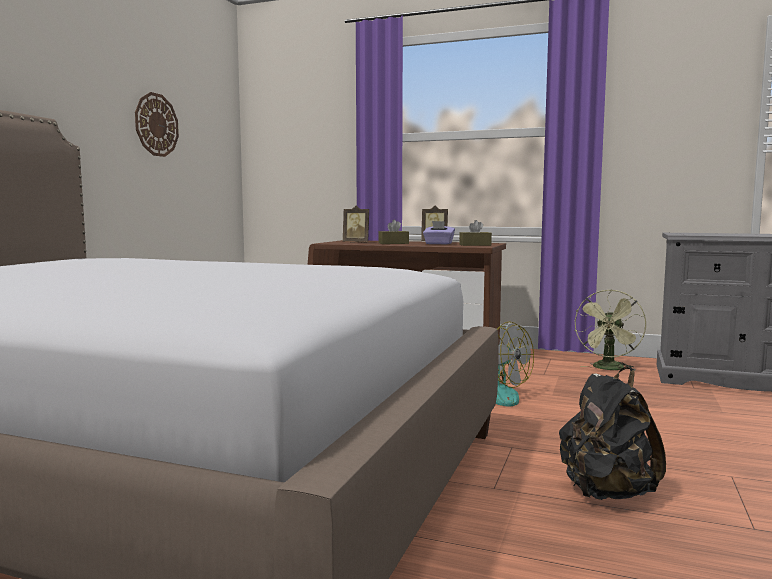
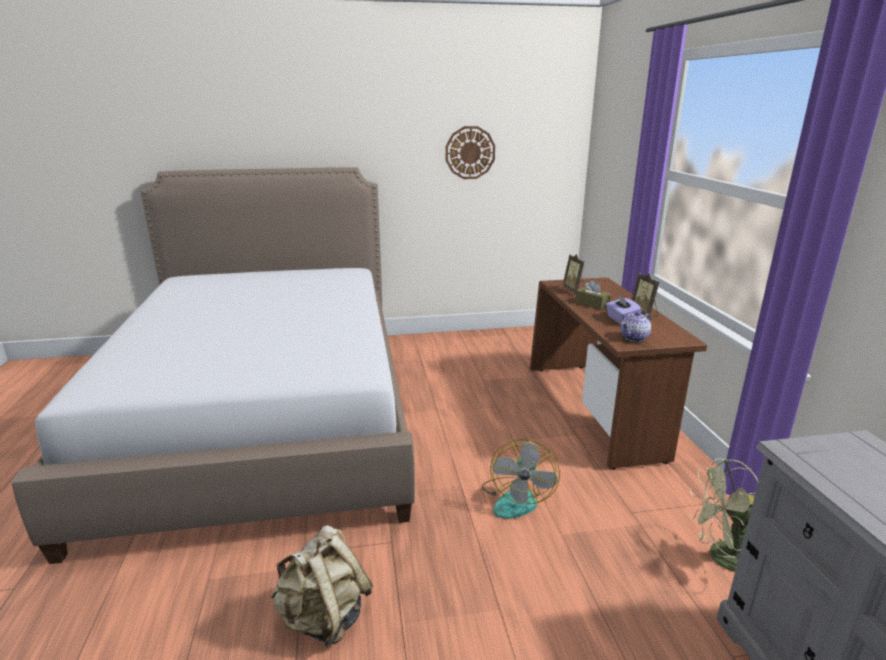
camera: 60 degrees right, 15 degrees up
(475, 245) = (634, 338): brown tissue box -> teapot
(606, 493) = (324, 618): black backpack -> beige backpack

